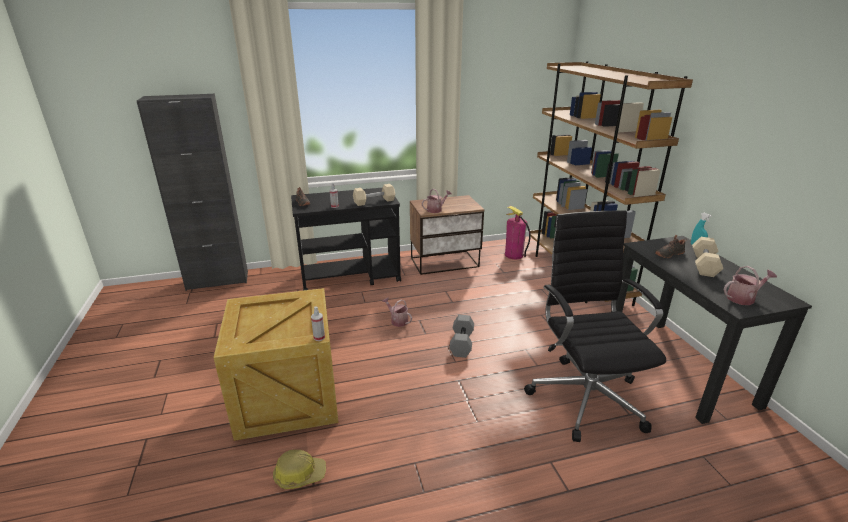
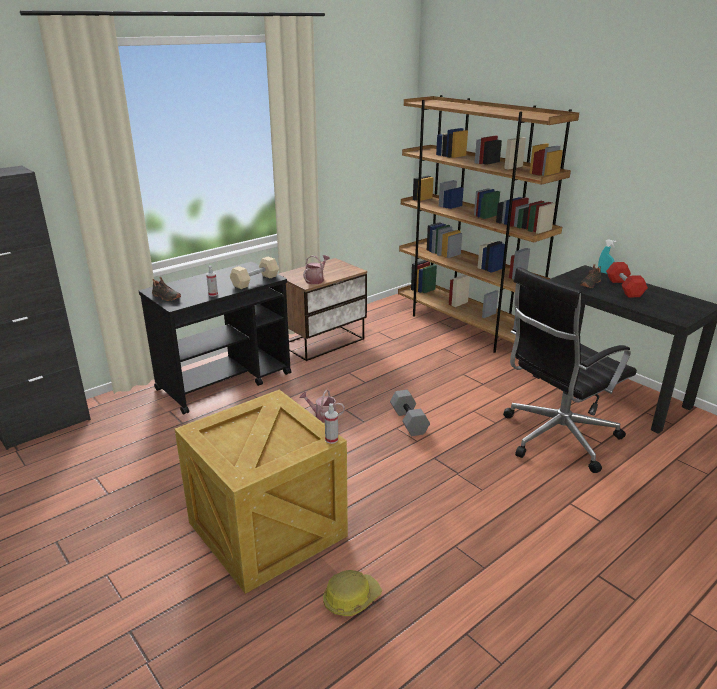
camera: 25 degrees left, 0 degrees up
(513, 255) = (390, 319): fire extinguisher -> none
(585, 396) = (556, 438): black office chair -> black office chair turned 90 degrees counterclockwise
(704, 265) = (624, 288): beige dumbbell -> red dumbbell
(743, 298) = (675, 310): watering can -> none

